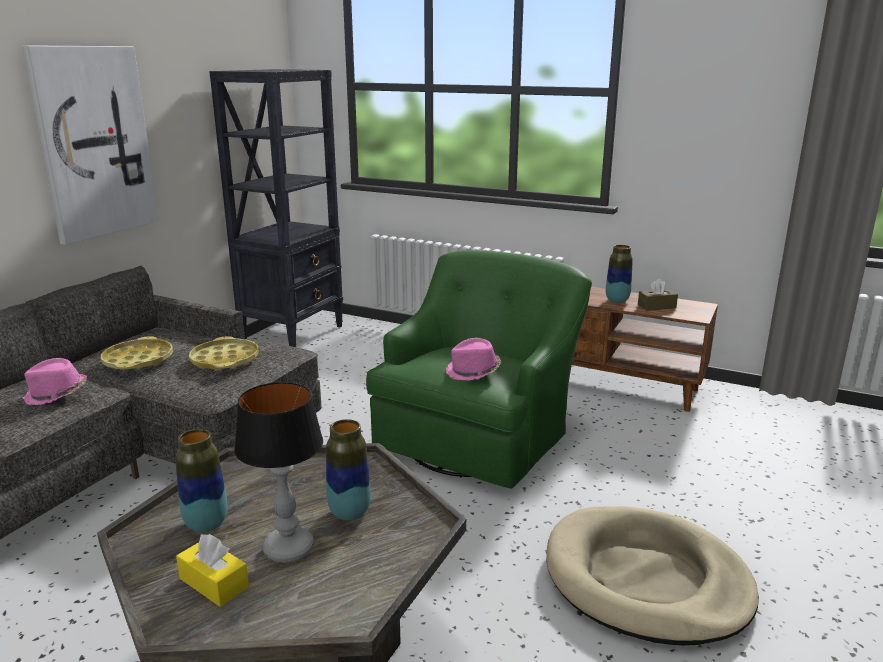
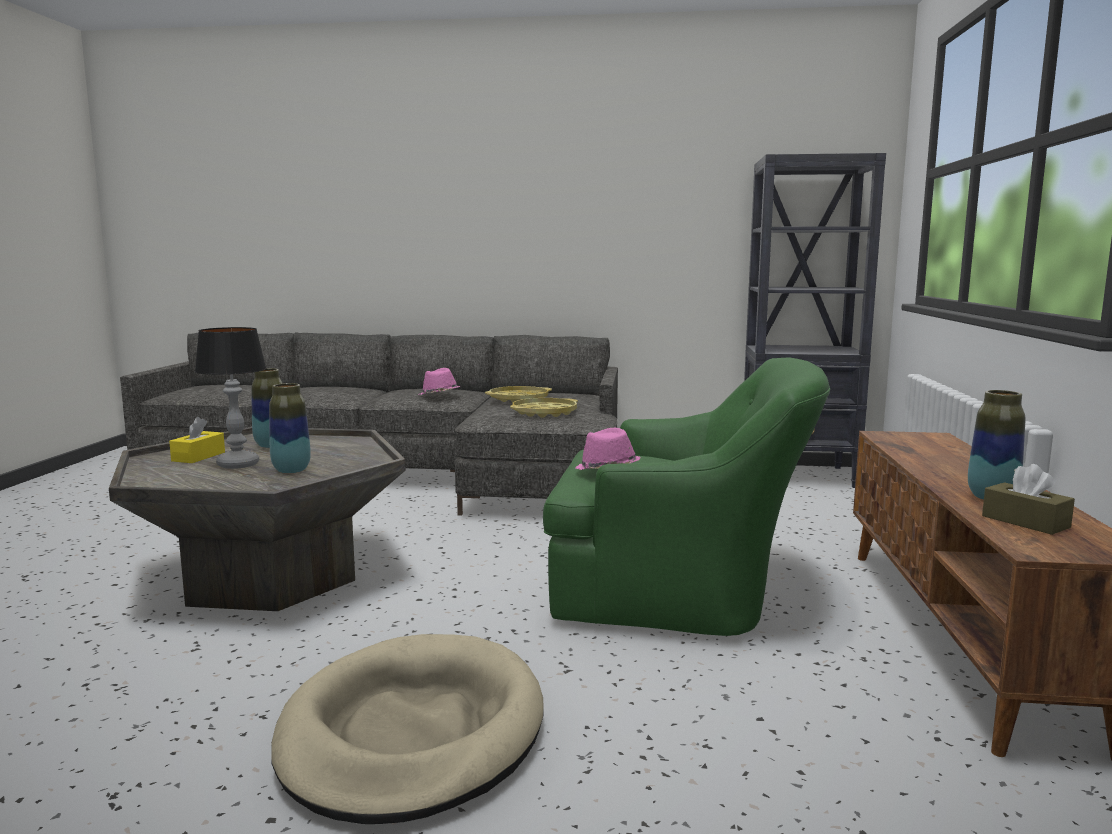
camera: 70 degrees right, 10 degrees down
(94, 142) = (601, 224): picture -> none

